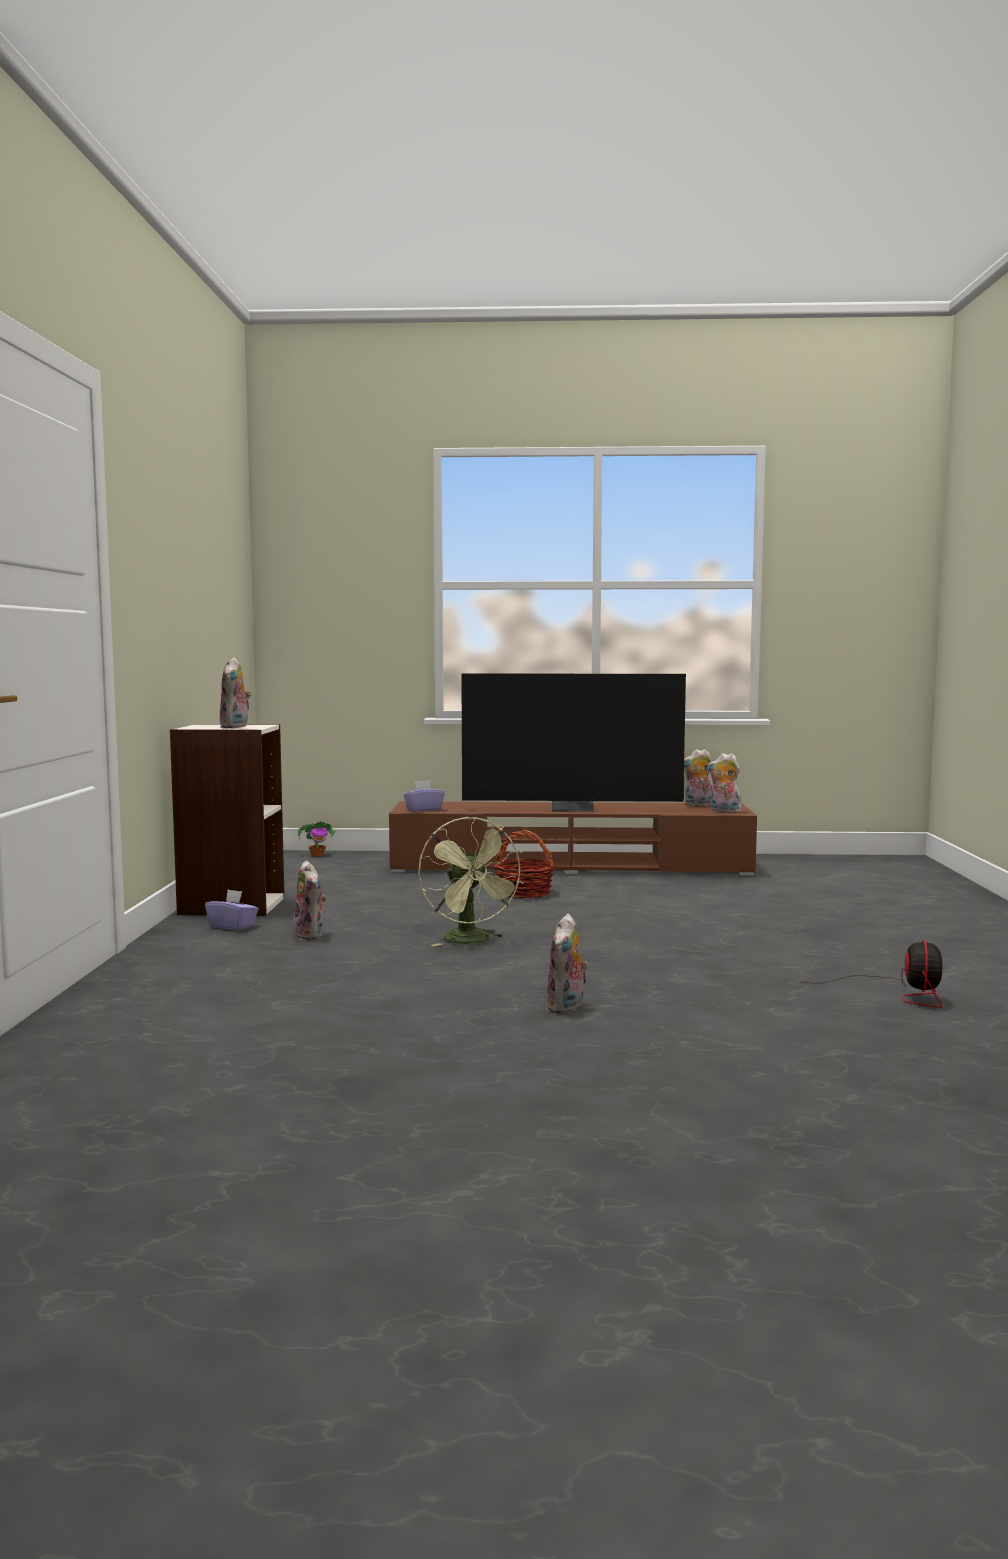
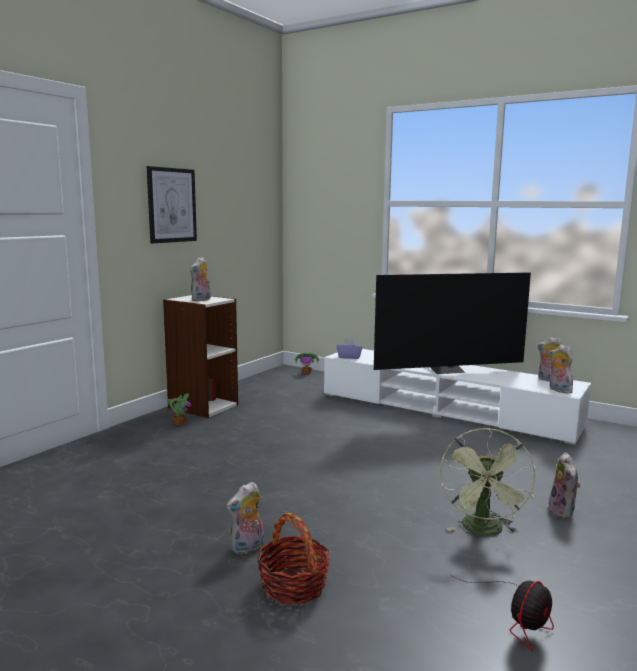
camera: 30 degrees right, 5 degrees up
(169, 575) = (171, 205): none -> picture
(232, 926) = (179, 423): purple tissue box -> potted plant
(311, 935) = (206, 439): plush toy -> plush toy (563, 512)
(472, 941) = (283, 467): green fan -> green fan (484, 531)
(524, 892) = (380, 429): basket -> basket (294, 586)
(571, 866) = (446, 410): brown tv stand -> white tv stand
(573, 809) = (447, 370): television -> television turned 45 degrees counterclockwise

